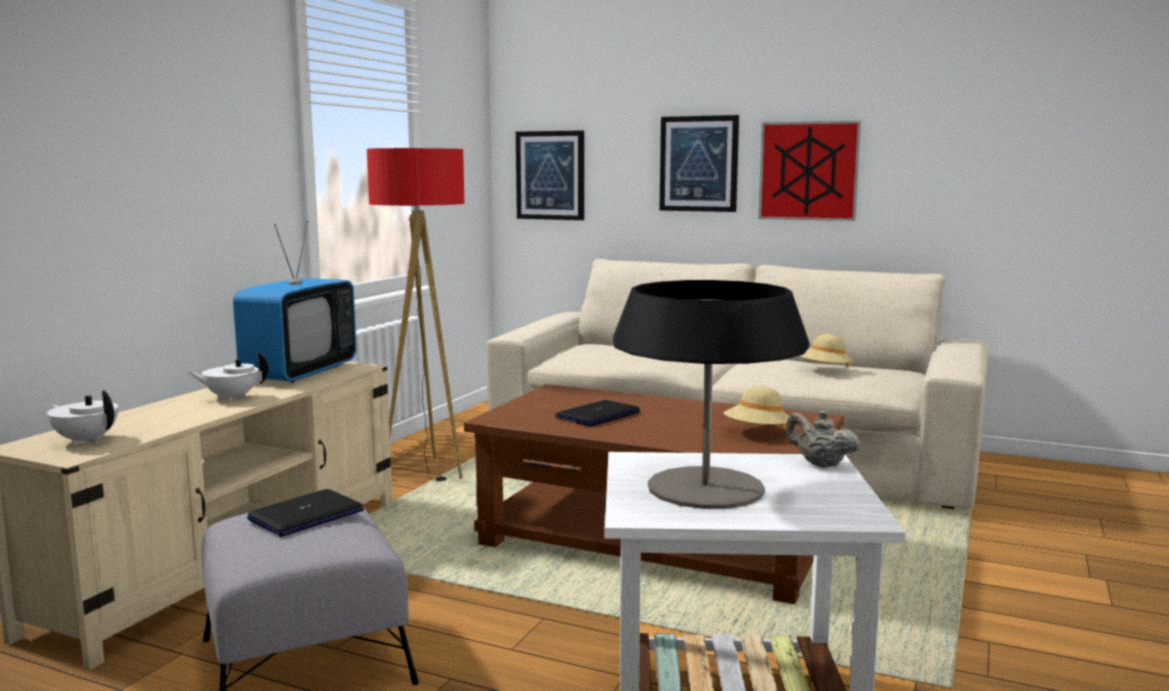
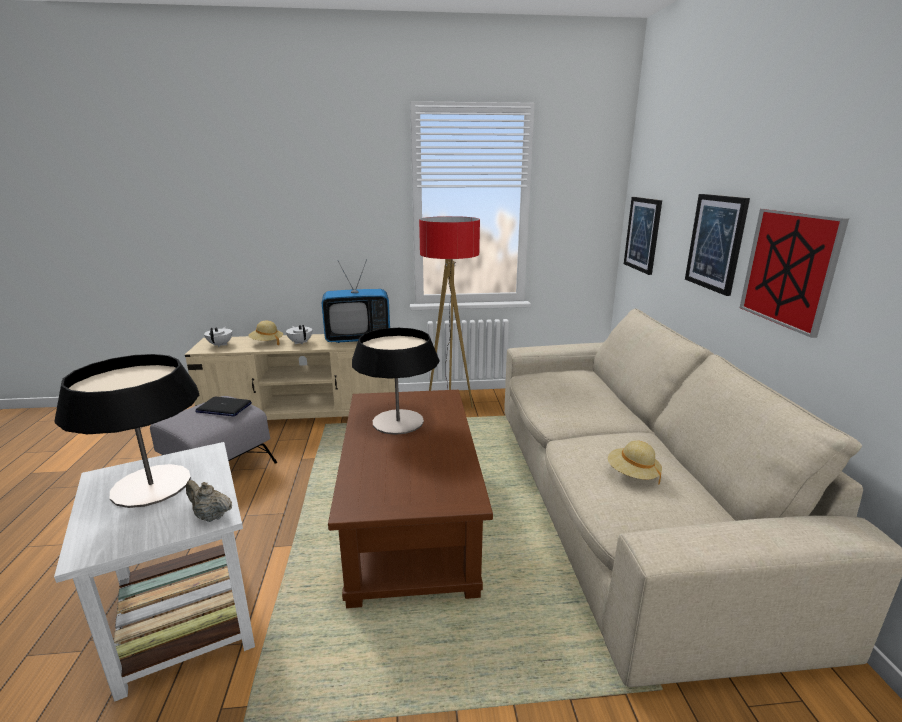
camera: 60 degrees right, 10 degrees up
(598, 415) = (398, 422): laptop -> table lamp
(757, 433) = (401, 484): beige hat -> beige hat (266, 342)
(820, 464) = (211, 516): beige teapot -> beige teapot turned 75 degrees counterclockwise

